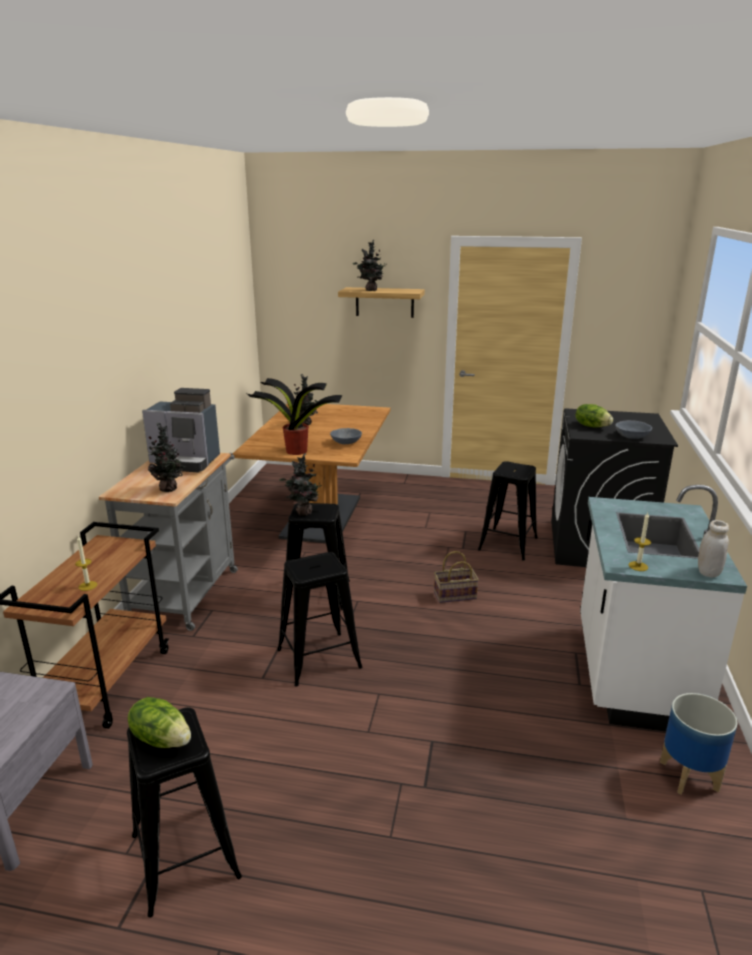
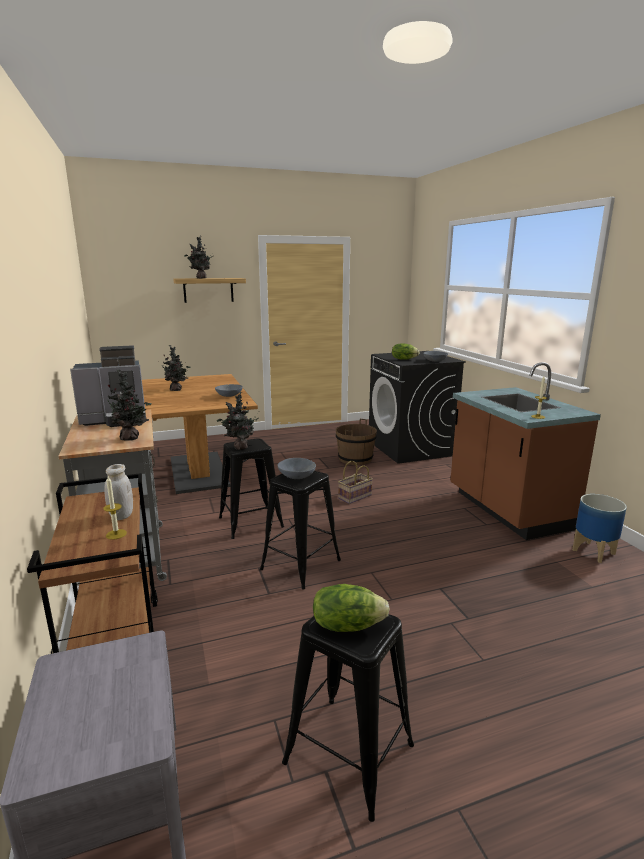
camera: 30 degrees left, 5 degrees down
(295, 451) = (194, 406): potted plant -> none
(313, 564) = (296, 476): none -> grey bowl
(508, 544) = (355, 459): black stool -> brown bucket
(632, 675) = (507, 510): white counter -> brown counter
(708, 572) = (574, 412): white jar -> white jar (121, 515)

